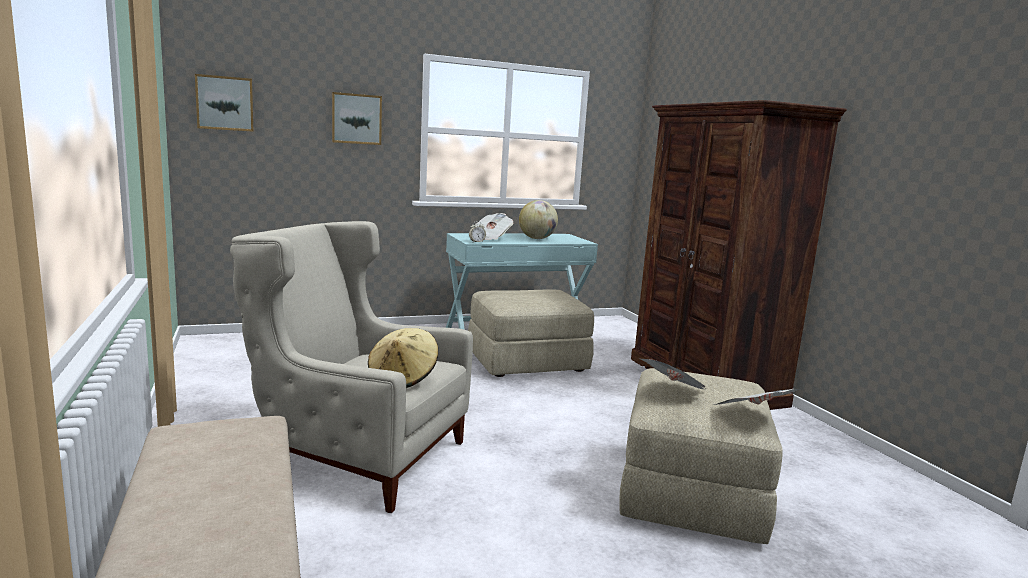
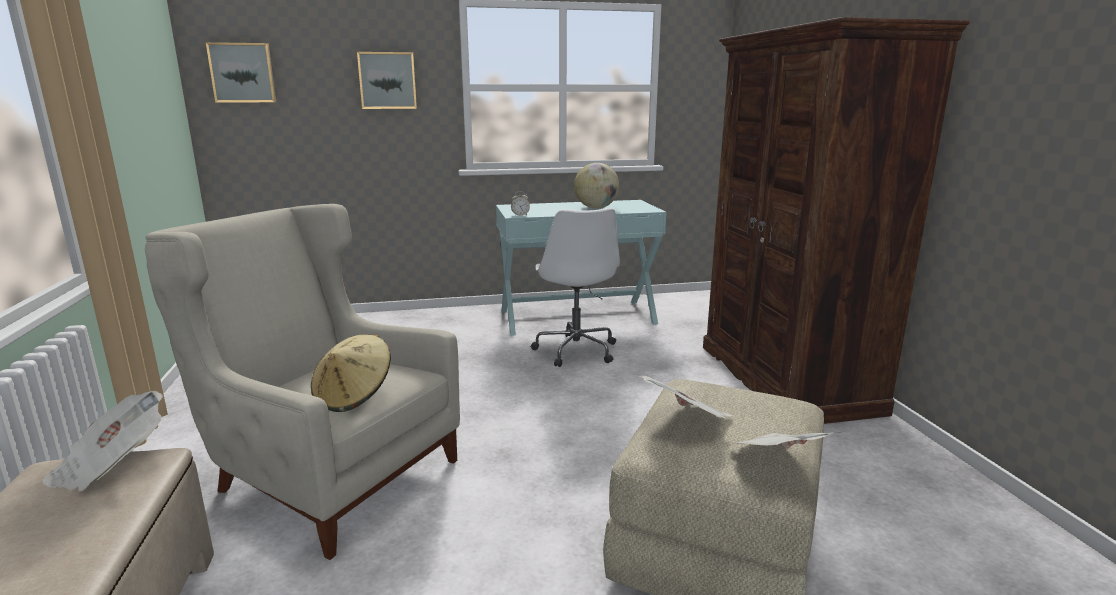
camera: 10 degrees right, 5 degrees up
(490, 238) = (540, 210): newspaper -> newspaper (111, 466)
(526, 362) = (576, 352): beige ottoman -> white office chair

